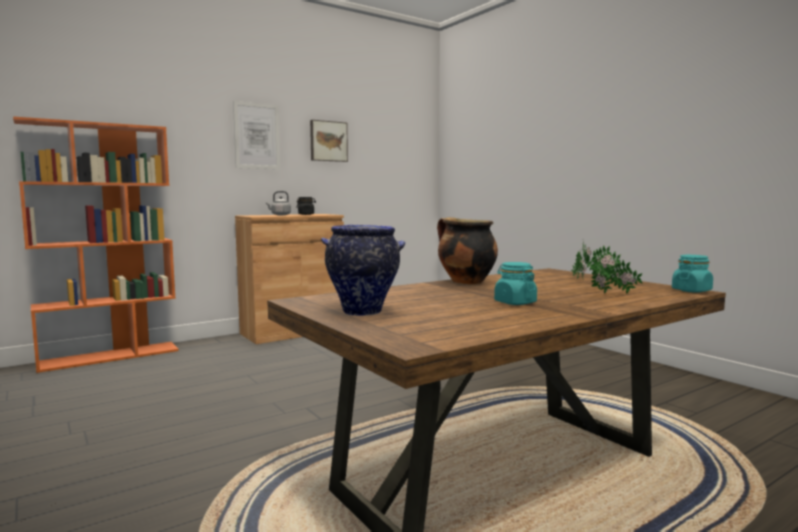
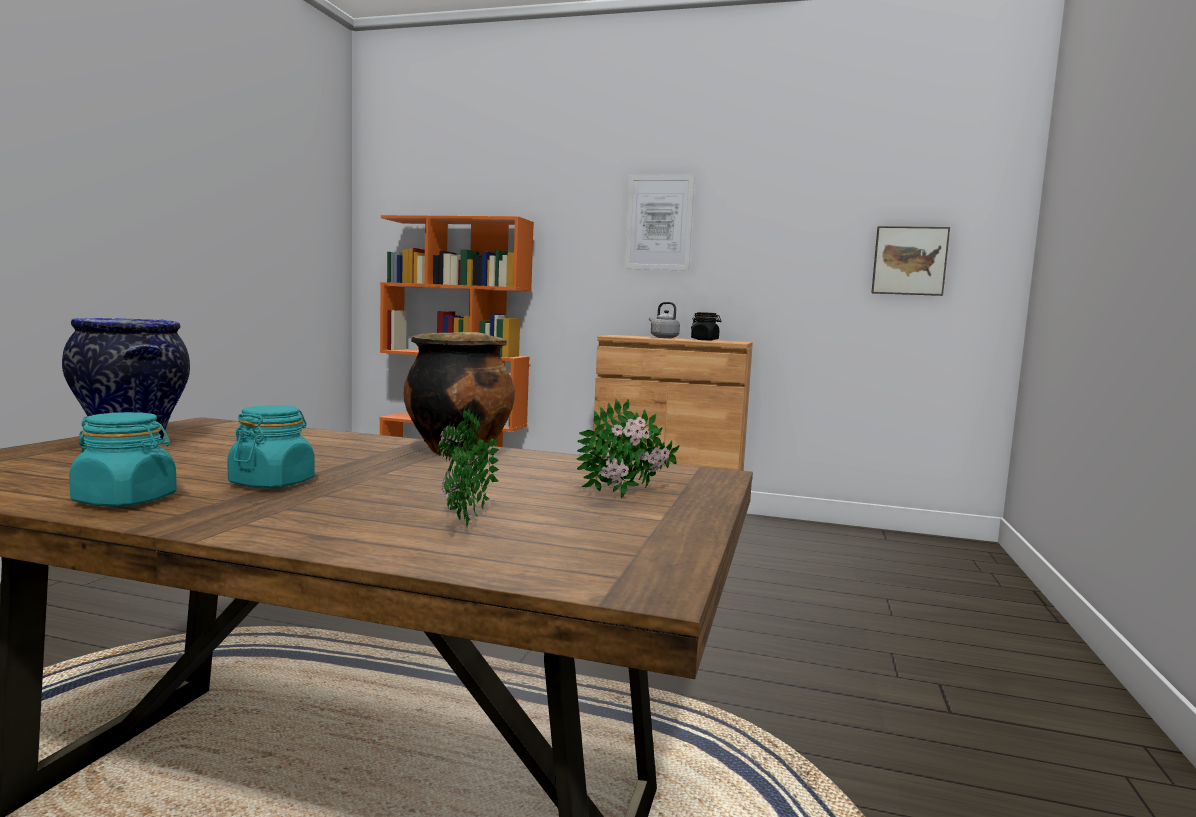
camera: 50 degrees right, 0 degrees up
(328, 141) = (776, 224): picture -> picture (909, 261)
(691, 290) = (648, 583): turquoise jar -> turquoise jar (126, 500)

